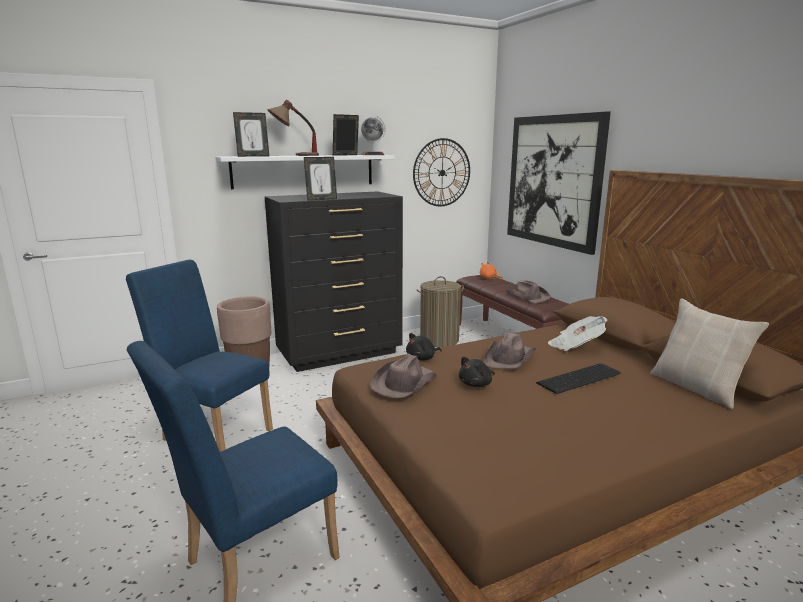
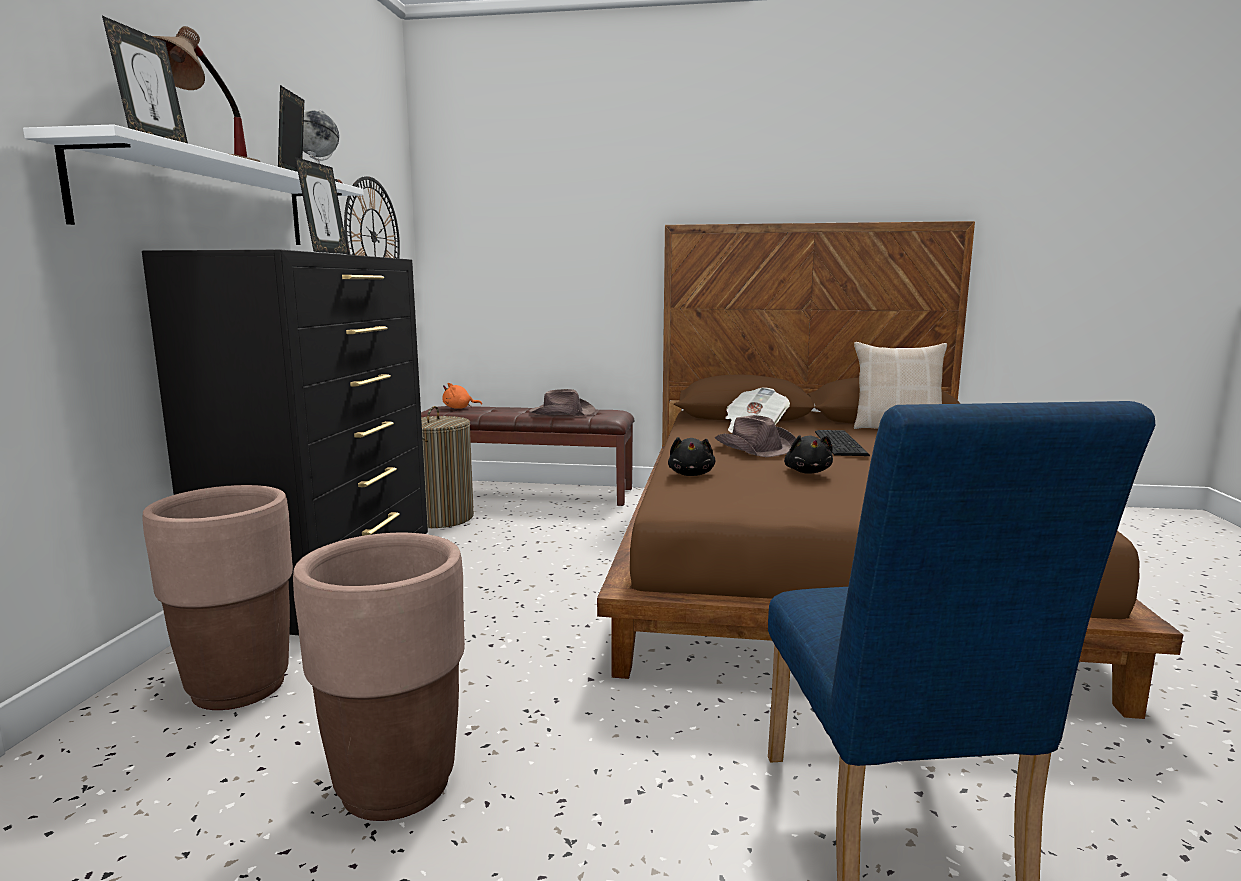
camera: 55 degrees left, 5 degrees down
(213, 431) = (395, 785): blue chair -> brown planter
(403, 383) = (771, 491): brown hat -> none
(553, 181) = (556, 248): picture -> none

